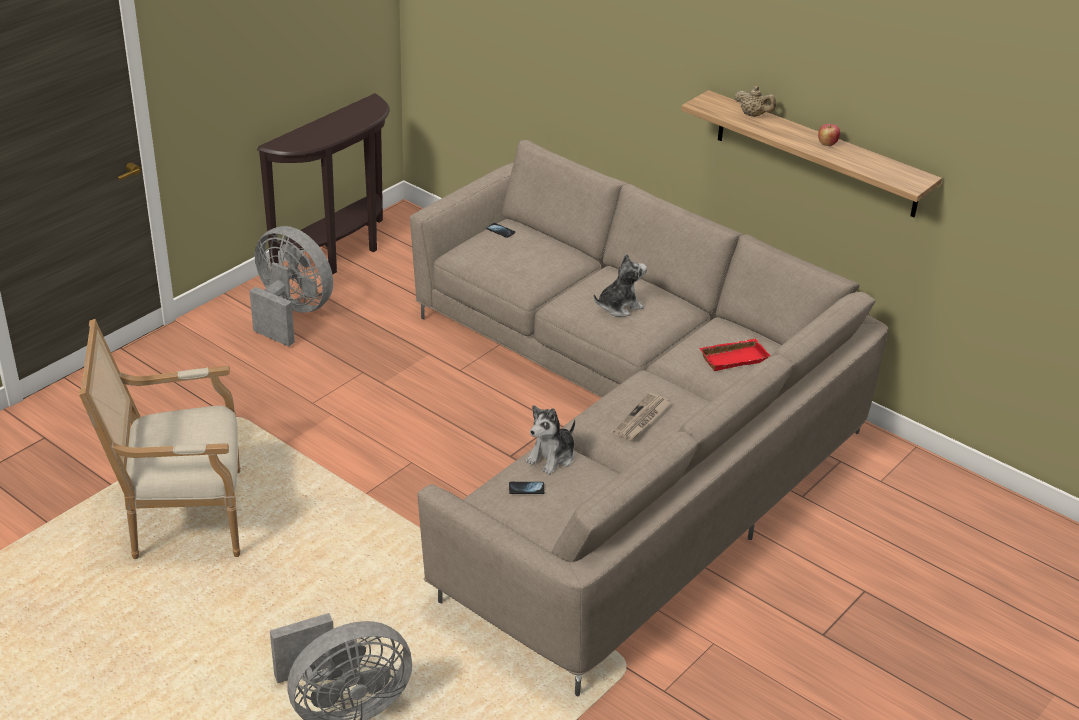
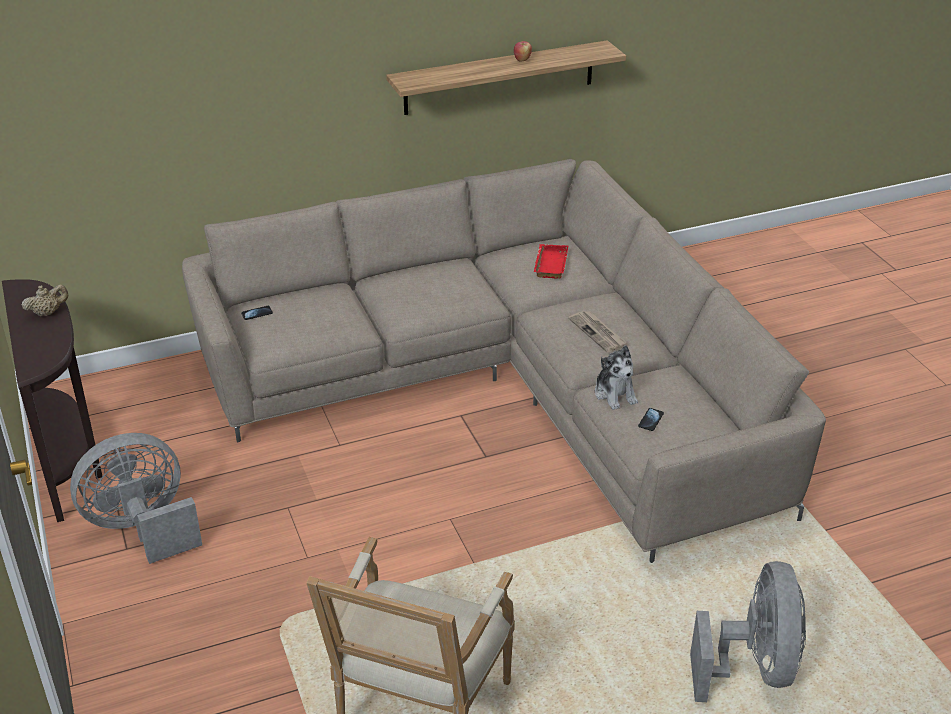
camera: 60 degrees left, 0 degrees up
(619, 306) = (434, 292): plush toy -> none
(753, 115) = (448, 70): beige teapot -> beige teapot (48, 312)

